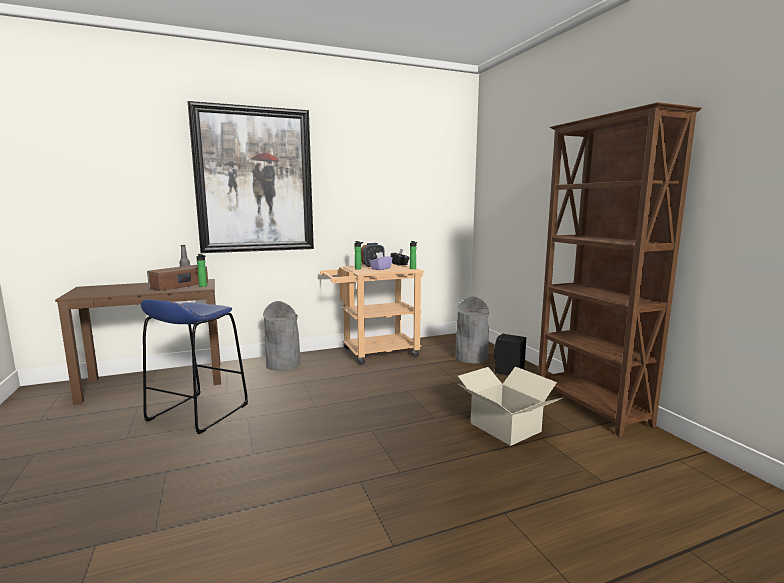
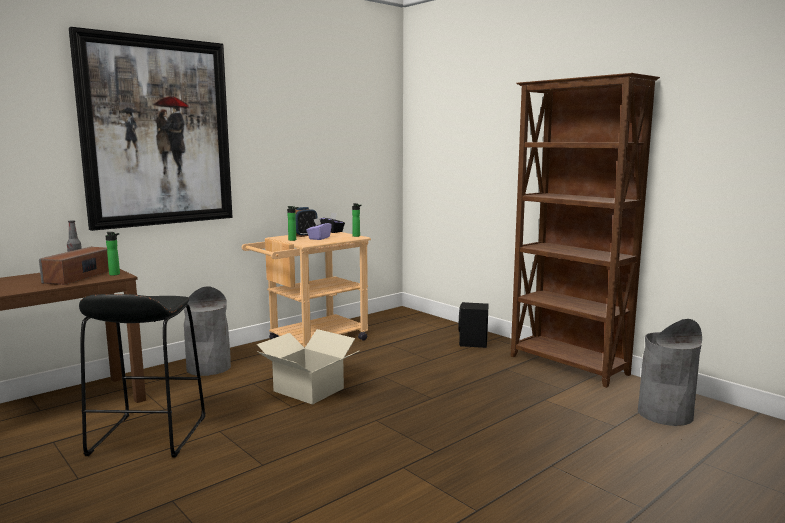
camera: 20 degrees left, 0 degrees up
(198, 412) = (148, 435): blue stool -> black stool
(471, 357) = (424, 333): grey trash can -> grey trash can (664, 414)
(505, 427) = (505, 395): cardboard box -> cardboard box (309, 389)

